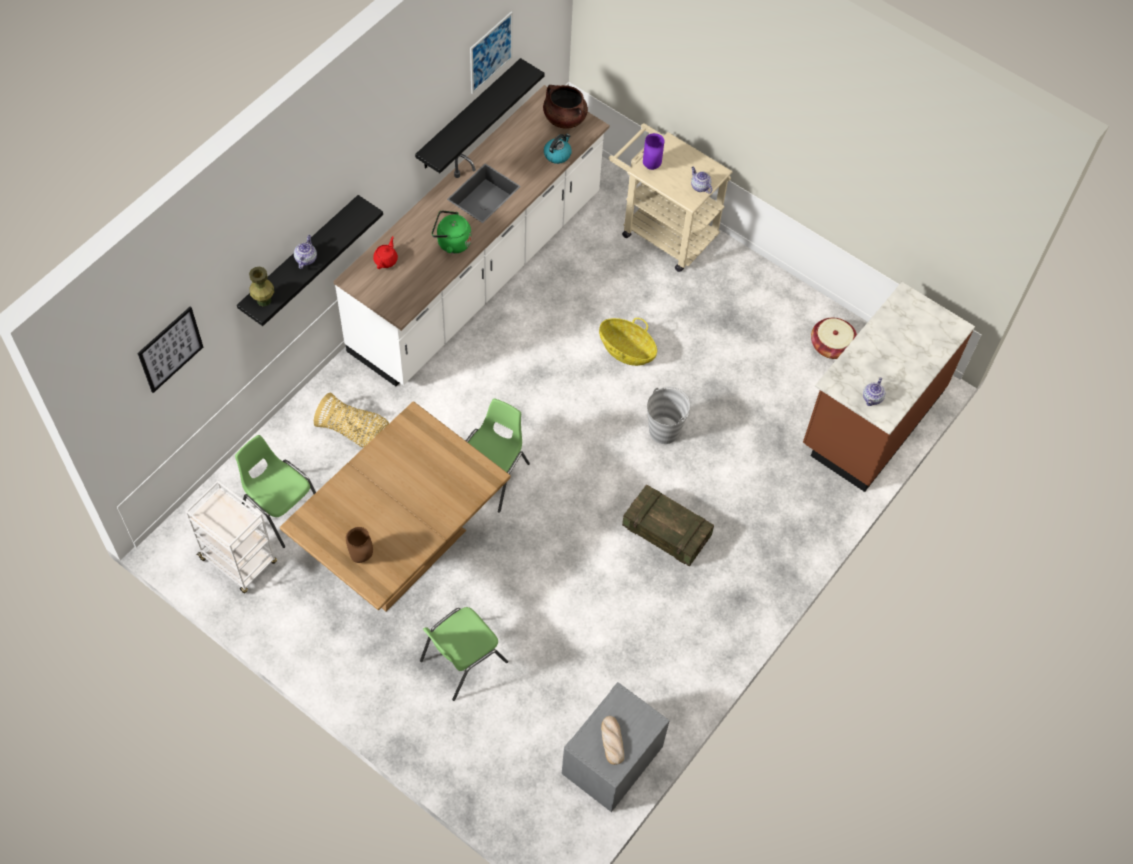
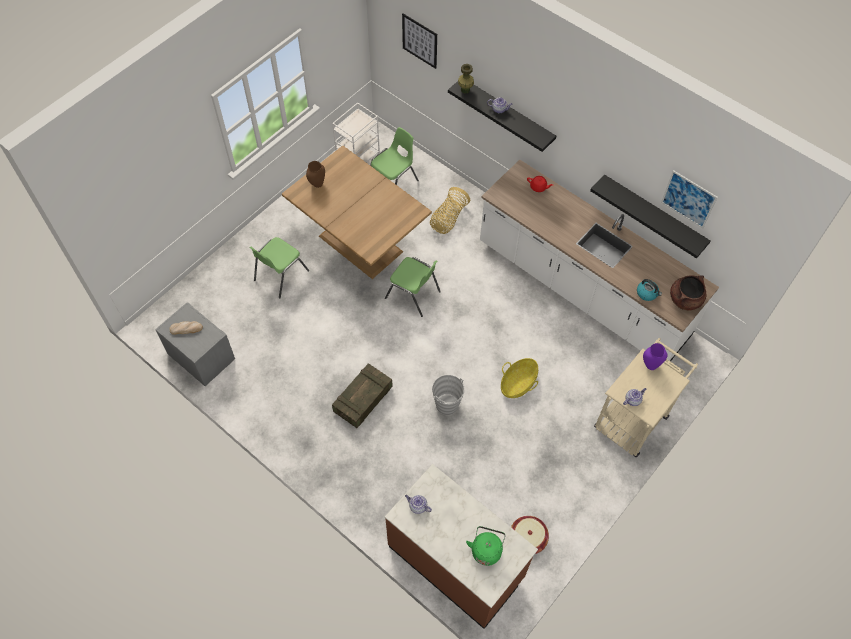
camera: 95 degrees right, 0 degrees up
(451, 242) = (556, 224): green kettle -> green kettle (486, 550)
(461, 661) = (280, 275): green chair -> green chair turned 105 degrees counterclockwise

